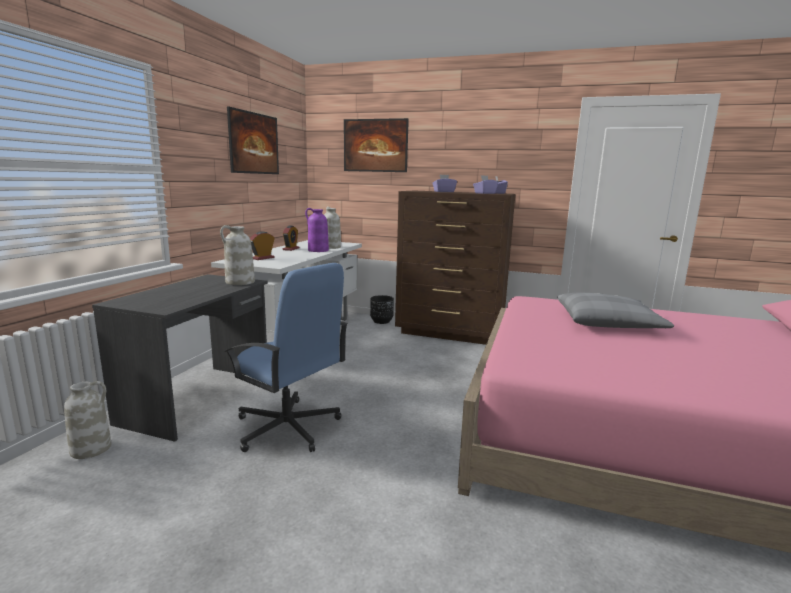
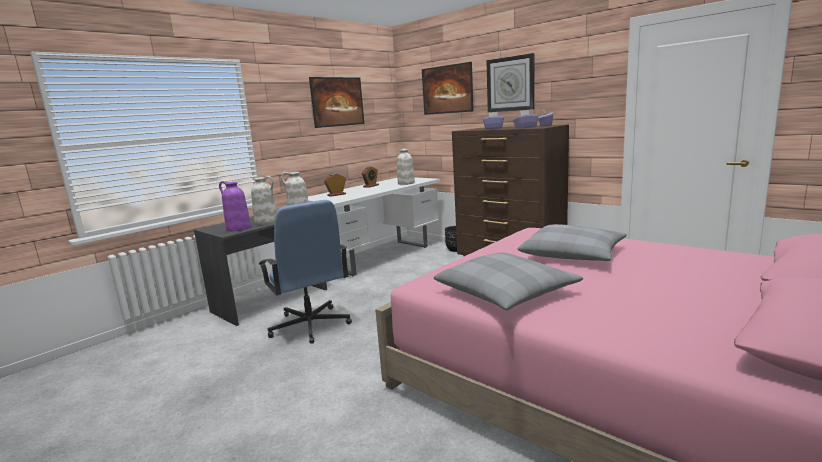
camera: 25 degrees right, 0 degrees up
(92, 449) = (191, 324): white vase -> white vase (267, 222)
(318, 250) = (390, 187): purple vase -> purple vase (238, 228)
(453, 147) = (510, 84): none -> wall clock
(619, 368) = (506, 293): none -> grey pillow

